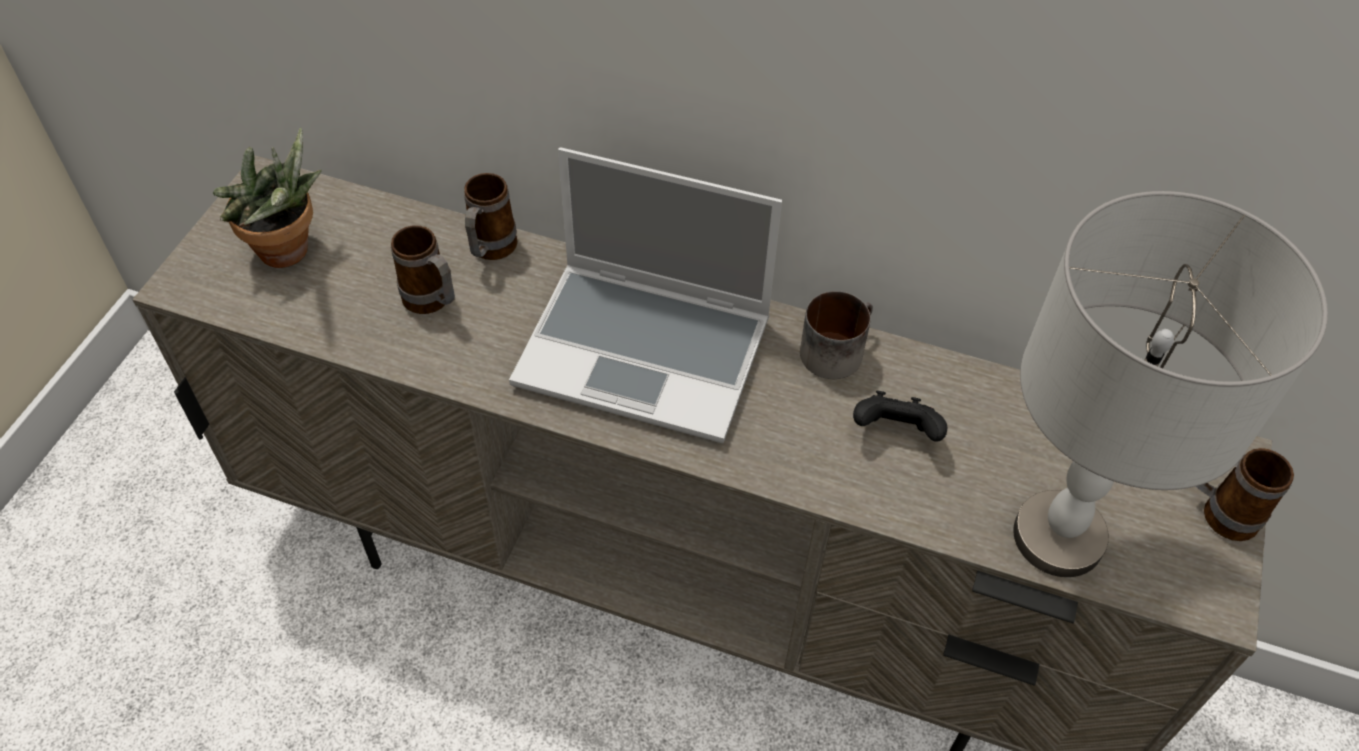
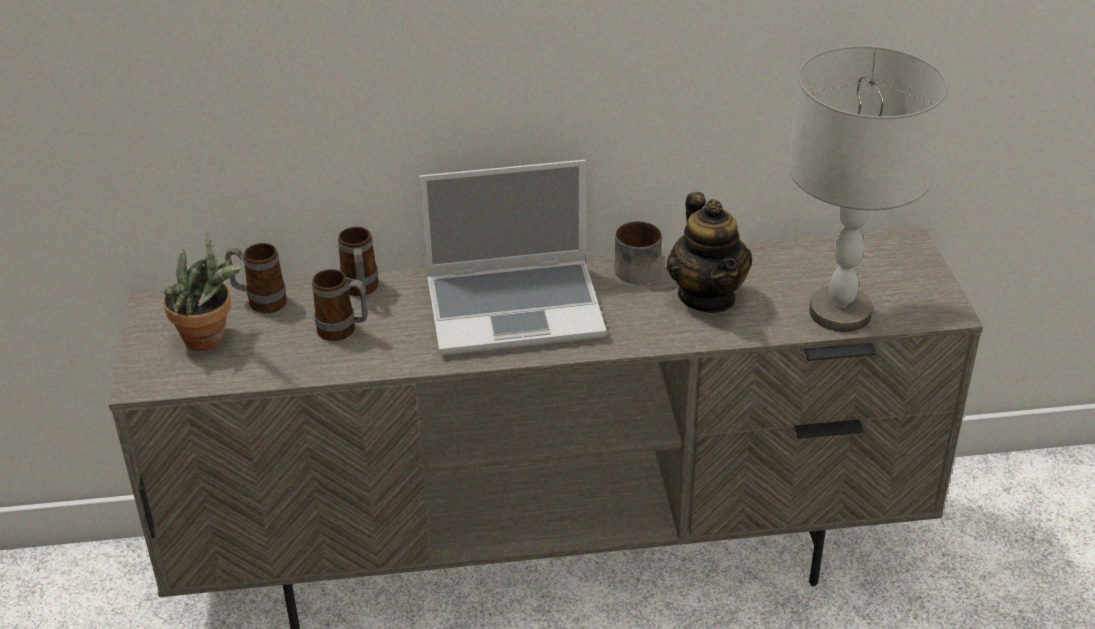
camera: 25 degrees left, 15 degrees down
(895, 432) = (707, 296): black game controller -> teapot
(1219, 512) = (920, 270): mug -> mug (260, 302)

